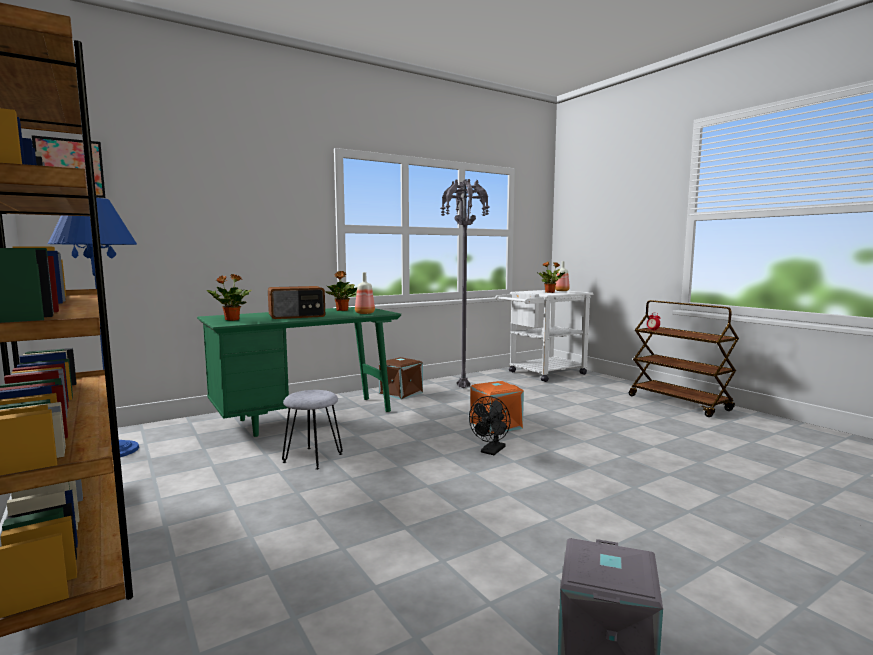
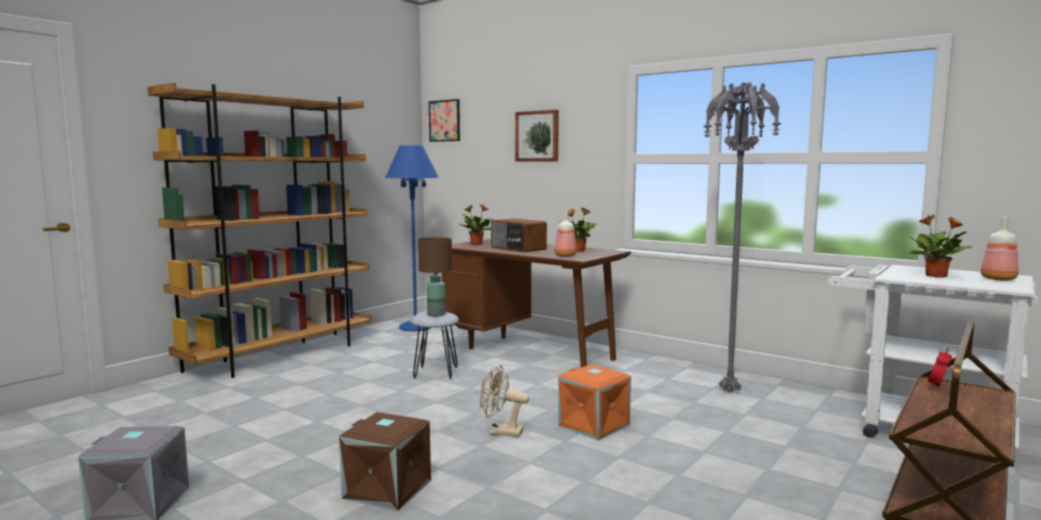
camera: 70 degrees right, 0 degrees up
(236, 201) = (537, 136): none -> picture
(305, 417) = (530, 352): green desk -> brown desk
(312, 393) = (436, 314): none -> brown table lamp
(401, 393) = (657, 368): brown storage box -> brown storage box (386, 490)
(491, 451) = (500, 432): black fan -> beige fan

